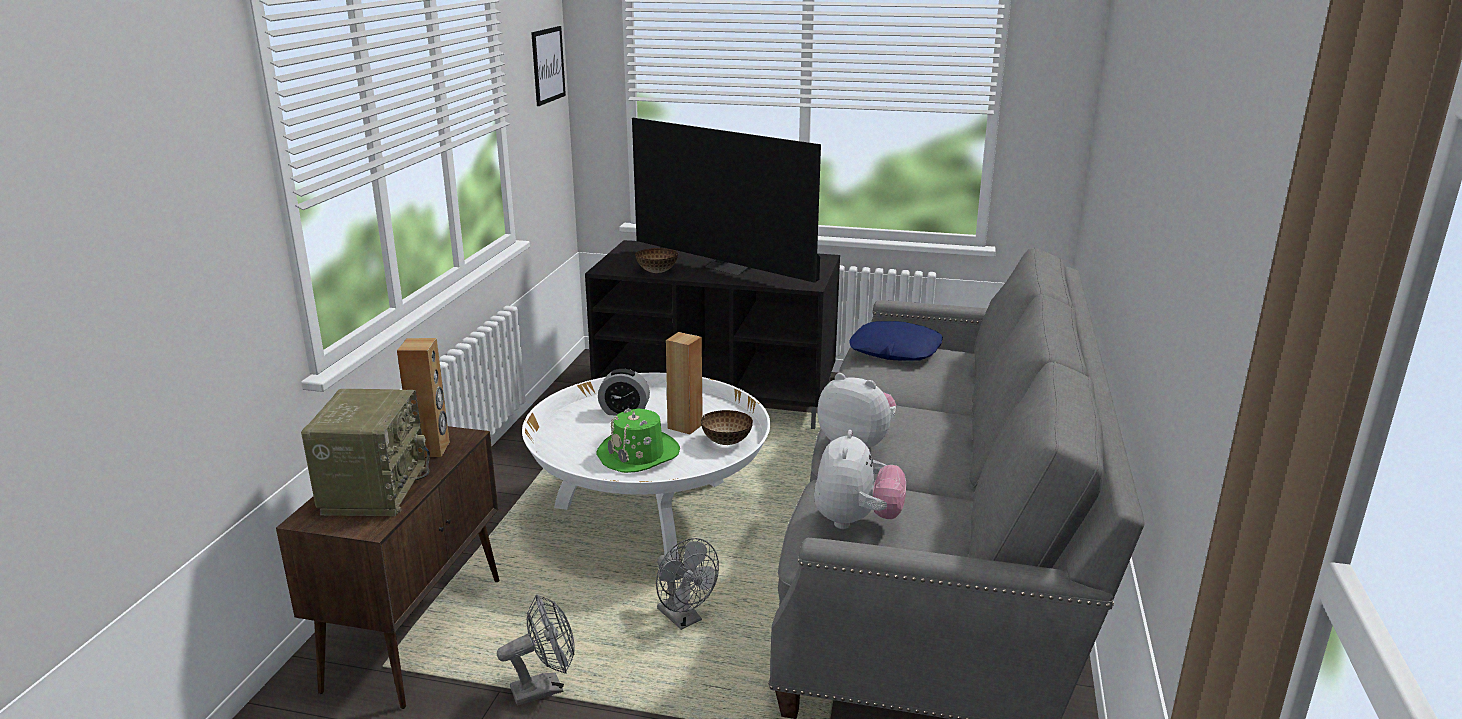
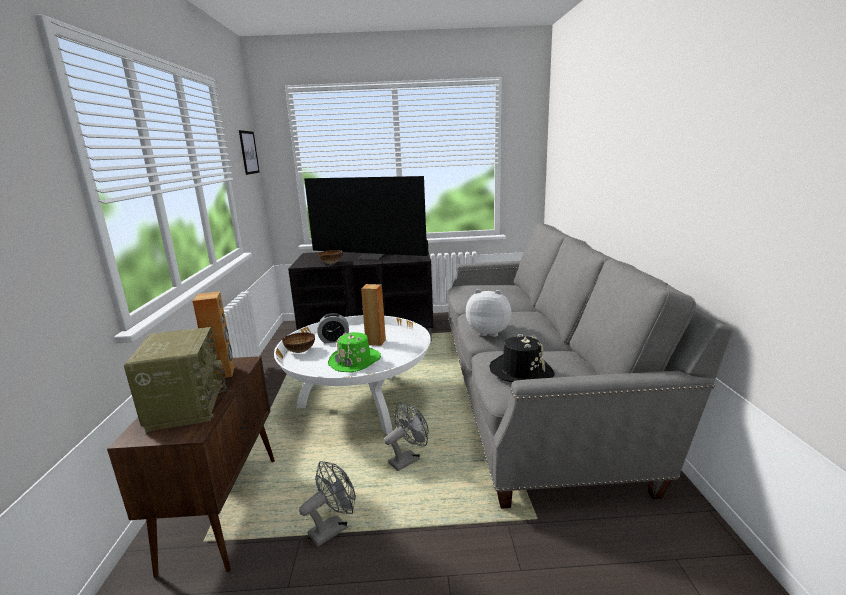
camera: 15 degrees left, 5 degrees down
(684, 619) = (408, 459): grey fan -> grey fan turned 75 degrees counterclockwise
(727, 442) = (405, 346): bowl -> bowl (301, 351)
(856, 521) = (521, 371): plush toy -> black hat
(895, 351) = (476, 288): blue pillow -> none

